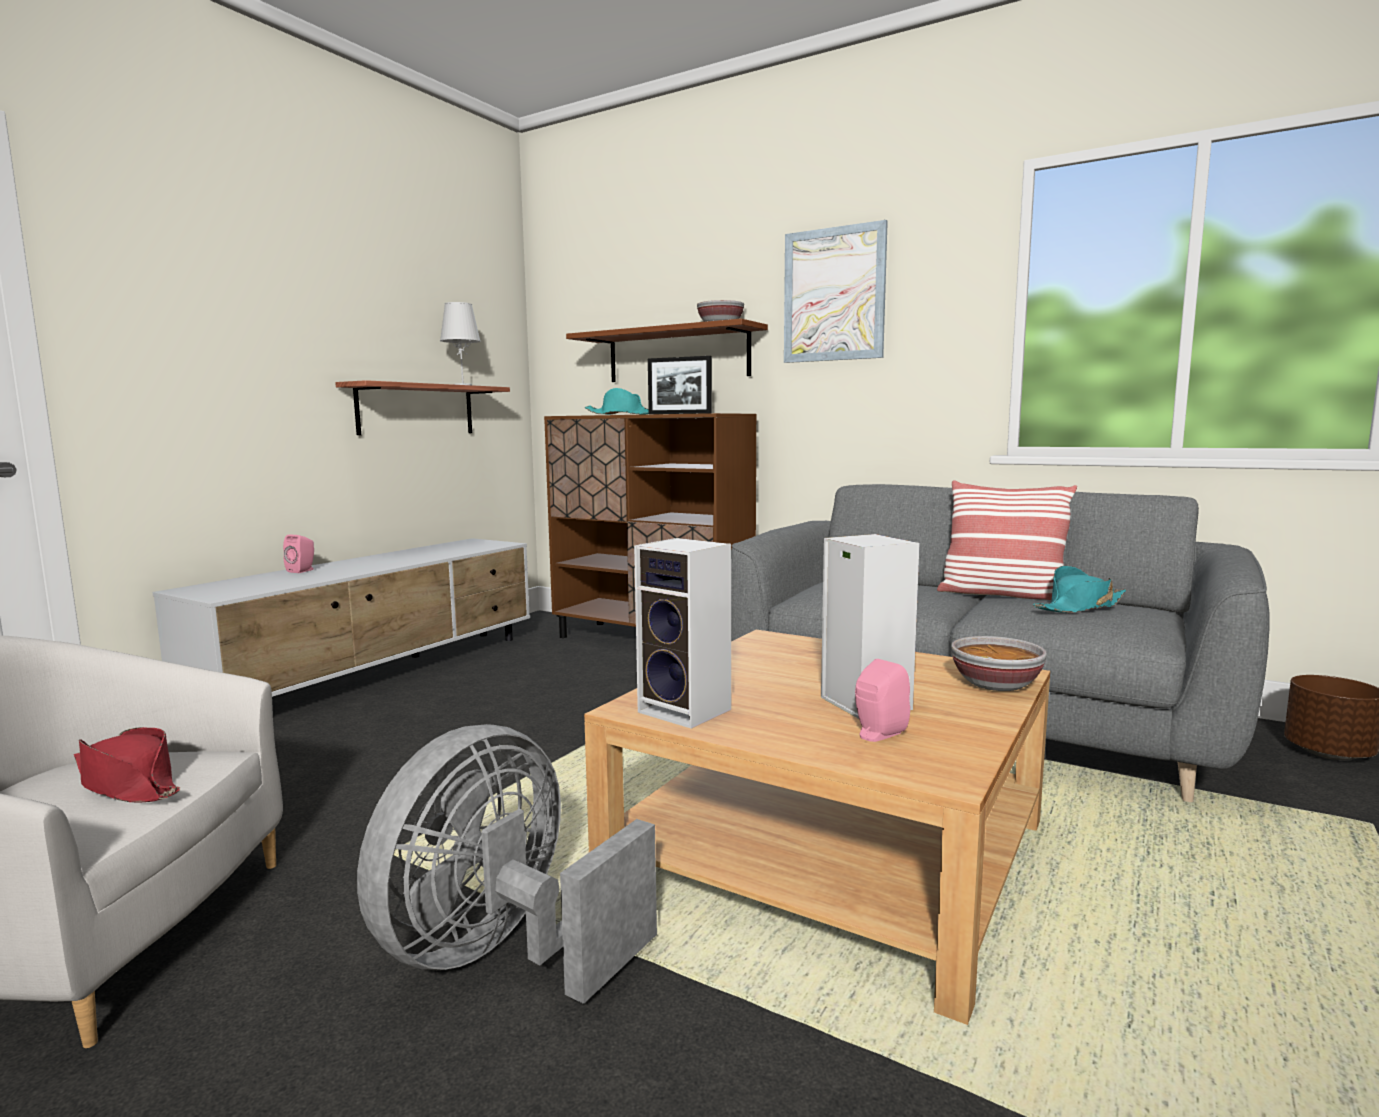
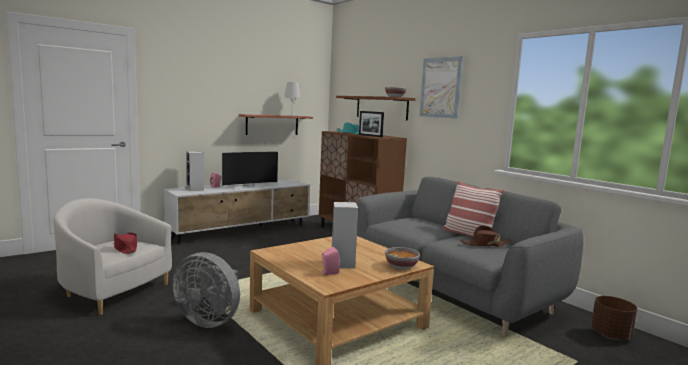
camera: 20 degrees right, 0 degrees up
(389, 561) = (249, 186): none -> television
(504, 954) = (210, 320): grey fan -> grey fan turned 120 degrees counterclockwise
(688, 711) = (281, 255): speaker -> speaker (195, 189)
(1079, 607) = (485, 244): turquoise hat -> brown hat

